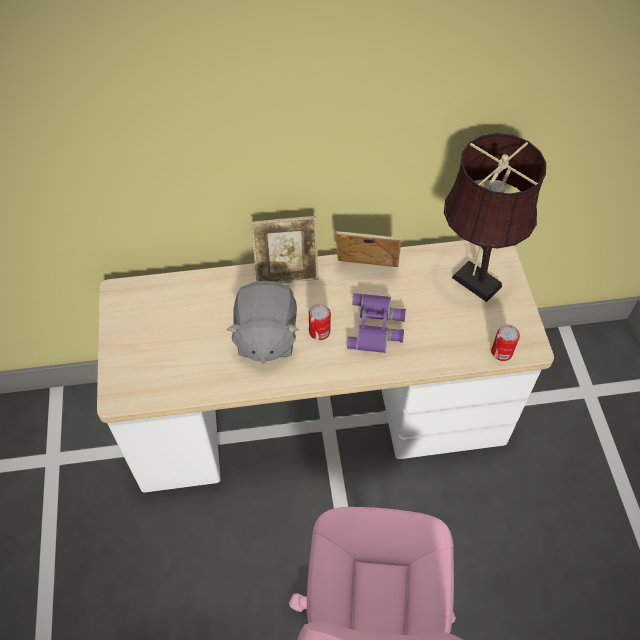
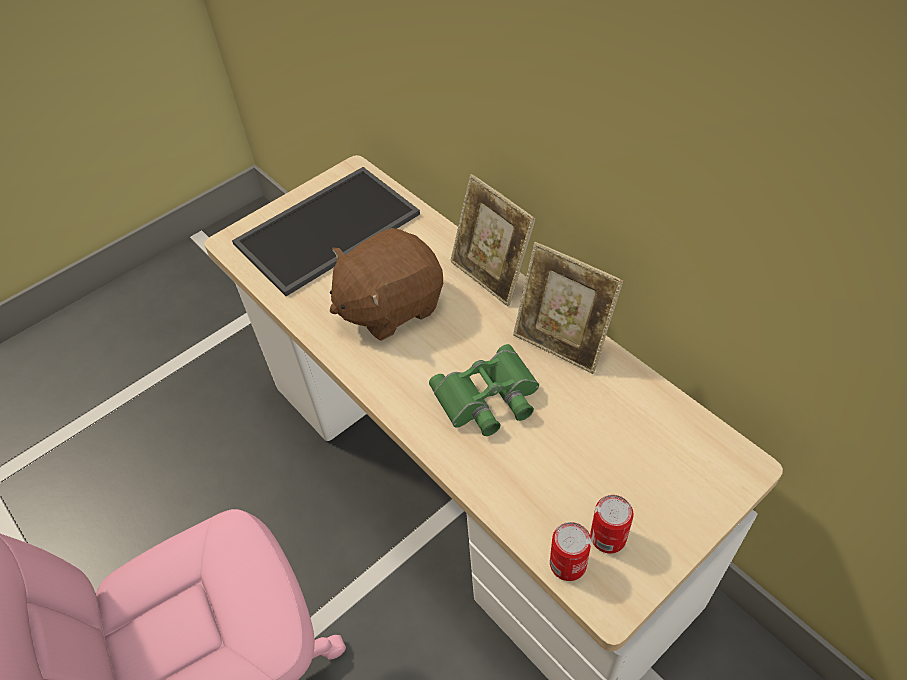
camera: 60 degrees right, 5 degrees down
(160, 334) = (327, 227): none -> tray
(265, 336) = (390, 306): grey plush toy -> brown plush toy
(319, 332) = (435, 348): can -> can (608, 537)
(366, 271) = (561, 343): picture frame -> picture frame turned 150 degrees clockwise
(377, 327) = (488, 398): purple binoculars -> green binoculars
(472, 279) = (660, 462): brown table lamp -> none

